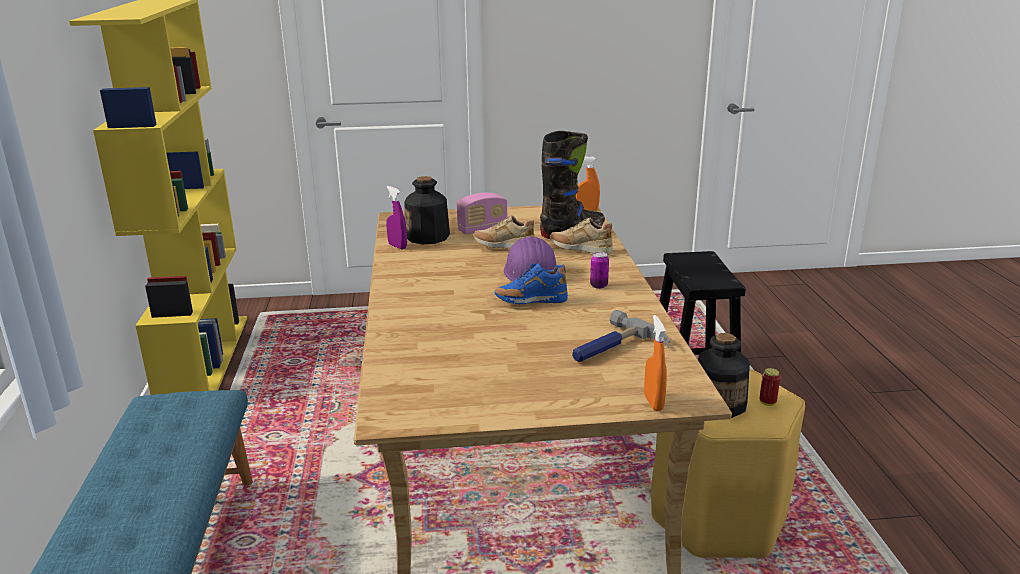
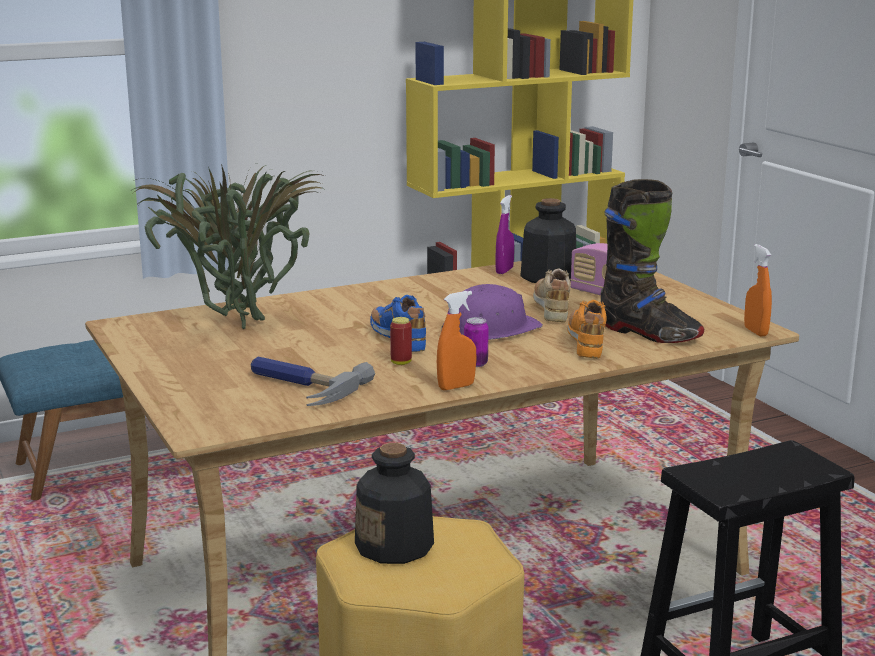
camera: 70 degrees right, 5 degrees down
(444, 360) = (235, 326): none -> potted plant
(580, 250) = (586, 344): beige shoe -> orange shoe
(653, 403) = (181, 413): orange spray bottle -> orange spray bottle (456, 387)
(767, 403) = (419, 579): can -> can (401, 362)

